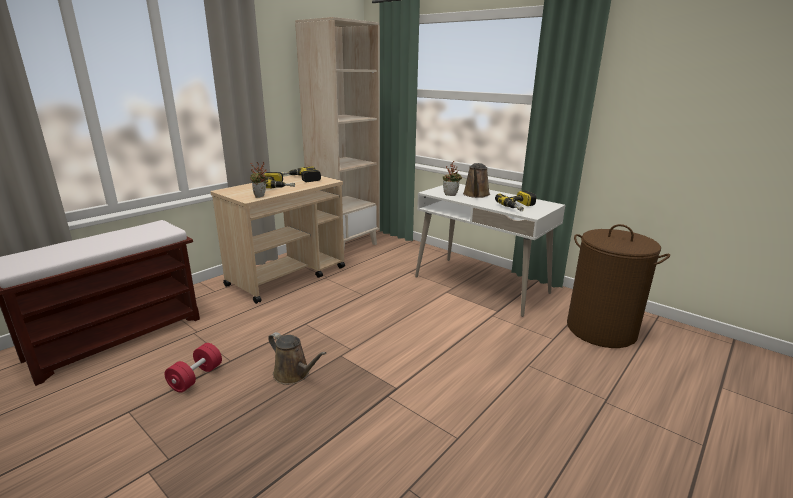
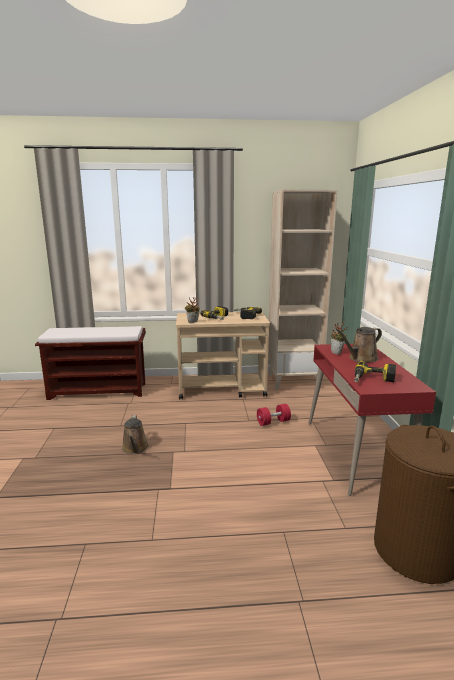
camera: 45 degrees right, 5 degrees down
(196, 377) = (96, 426): red dumbbell -> red dumbbell (273, 422)
(481, 285) = (357, 453): white desk -> red desk

